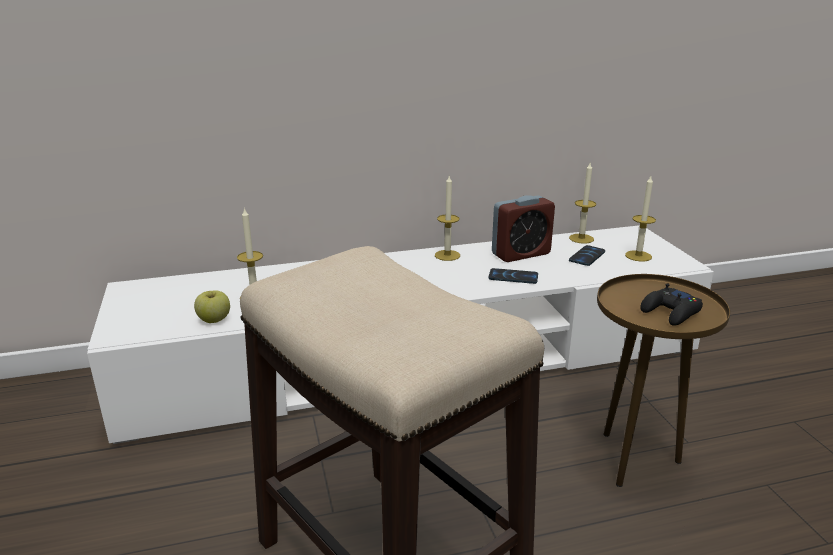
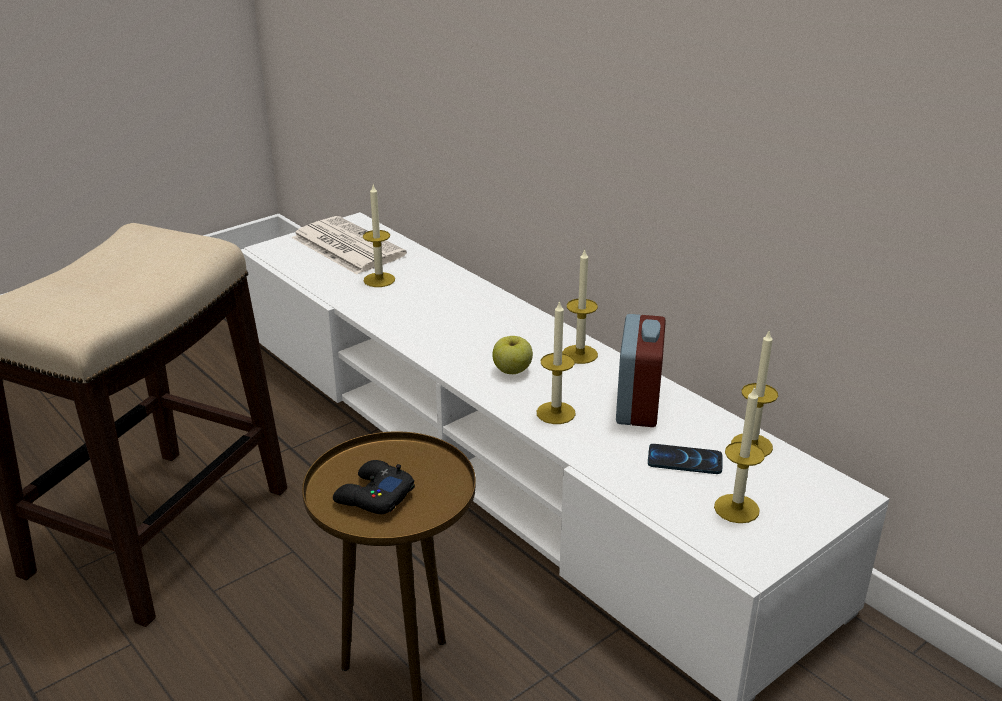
camera: 65 degrees right, 5 degrees up
(169, 299) = (346, 246): none -> newspaper
(214, 320) = (322, 277): apple -> apple (512, 370)
(513, 277) = (555, 413): phone -> candle
(521, 254) = (638, 405): alarm clock -> alarm clock turned 120 degrees counterclockwise

